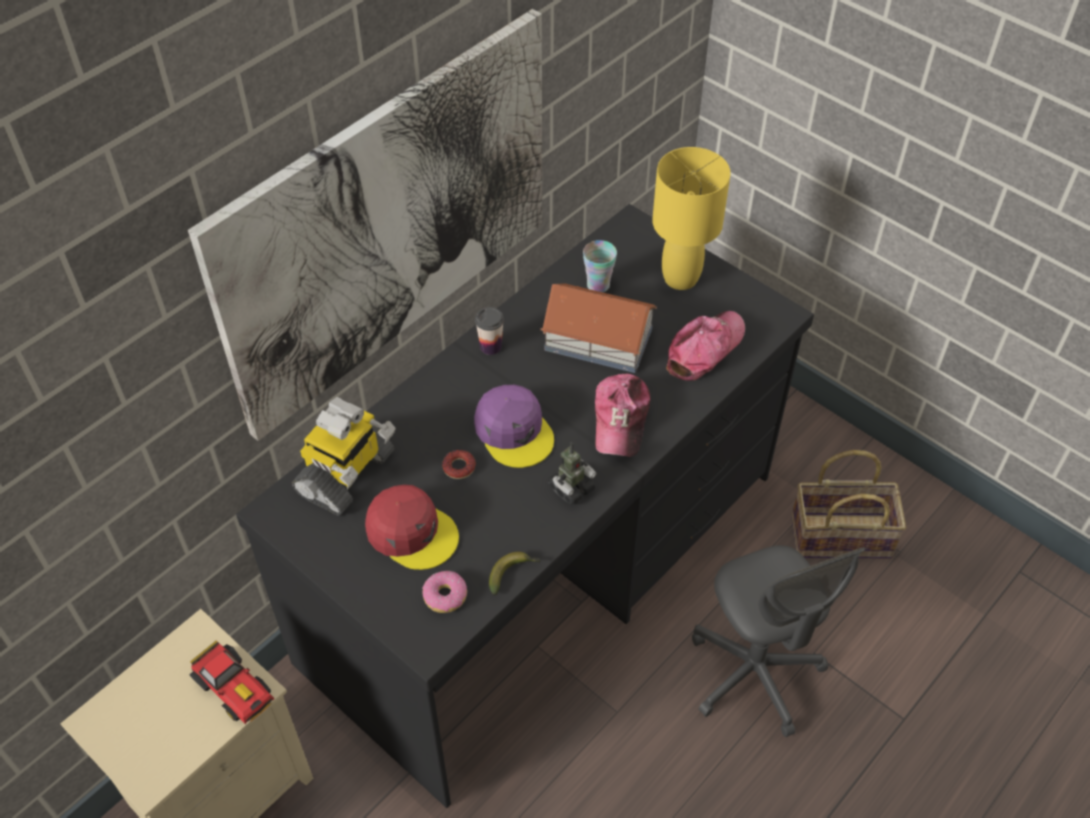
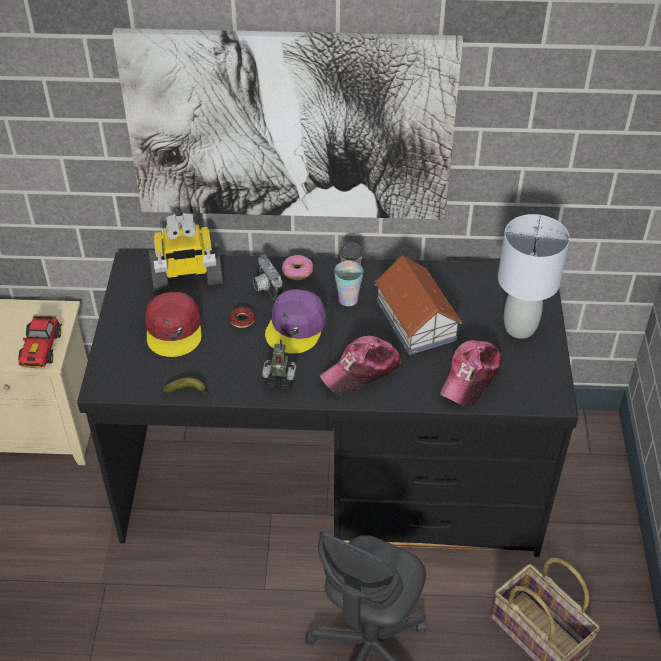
camera: 50 degrees right, 5 degrees down
(434, 421) = (265, 288): none -> camera
(445, 596) = (143, 372): donut -> donut (297, 272)
(598, 285) = (462, 292): cup -> cup (348, 299)
(681, 278) = (520, 328): yellow table lamp -> grey table lamp
(704, 349) = (471, 377): cap -> cap turned 120 degrees clockwise

